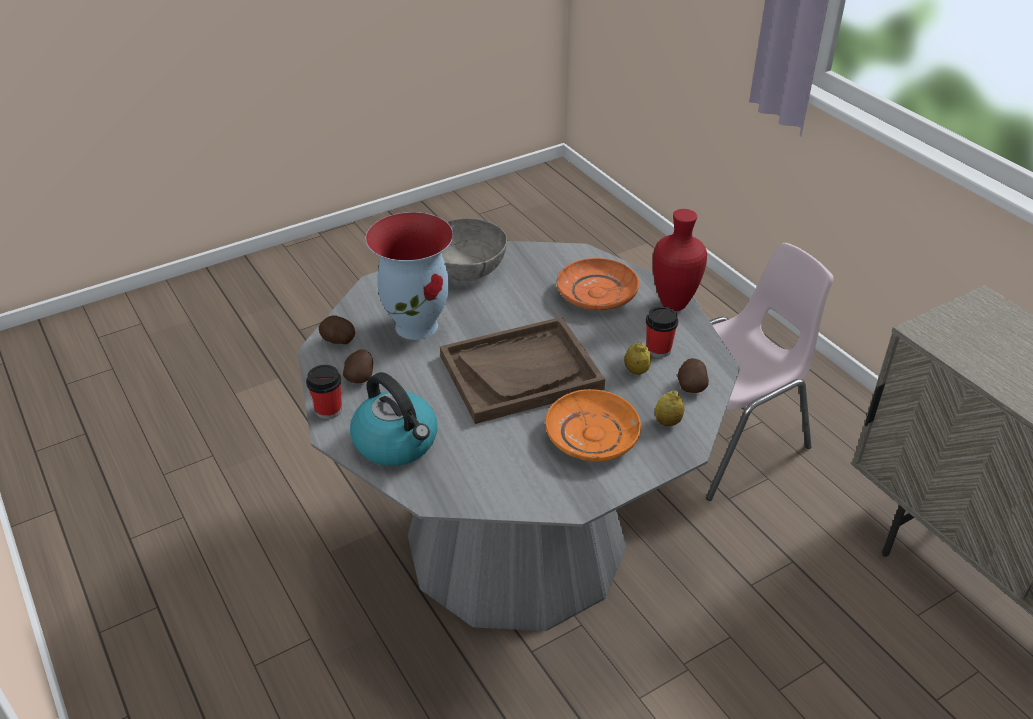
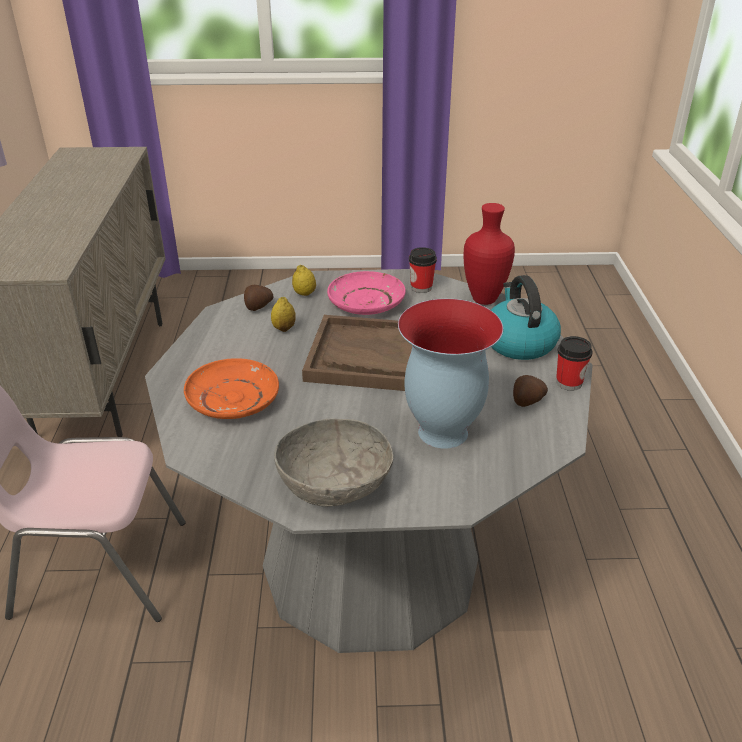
camera: 150 degrees left, 5 degrees down
(338, 341) = (536, 445): potato -> none
(592, 435) = (366, 303): orange plate -> pink plate
(658, 349) = (246, 336): cup -> cup (421, 287)
(672, 303) = (180, 366): red vase -> red vase (484, 300)

